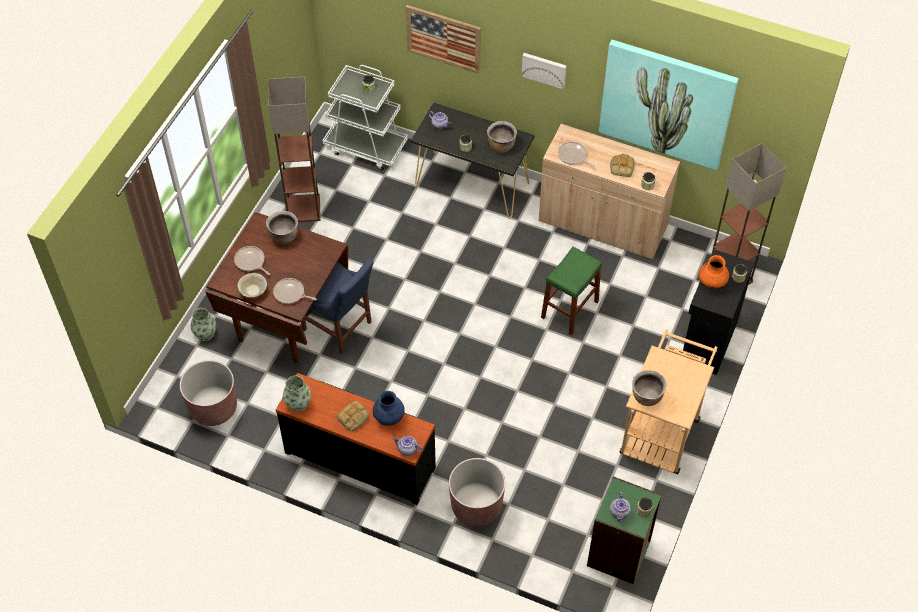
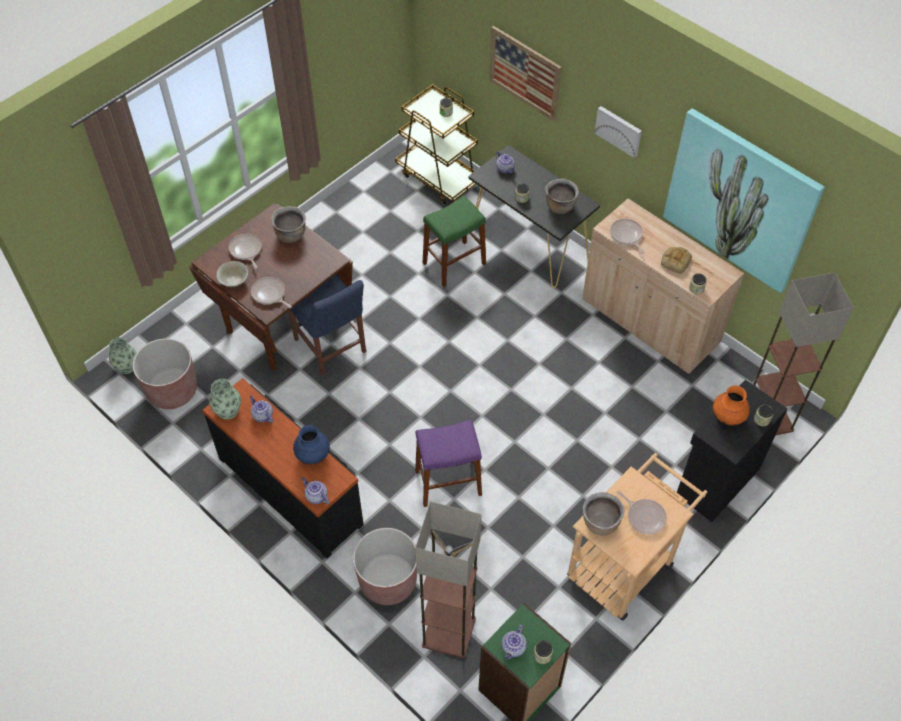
camera: 20 degrees right, 0 degrees up
(205, 334) = (199, 315): vase -> vase (126, 366)
(304, 208) = (351, 220): floor lamp -> floor lamp (449, 631)
(330, 398) = (262, 415): none -> teapot
(353, 418) = (276, 444): bread -> none
(366, 146) = (438, 177): white cart -> brown cart
(491, 410) = (448, 482): none -> purple stool
(569, 309) = (577, 401): green stool -> green stool (454, 263)
(678, 381) = (644, 516): none -> frying pan

